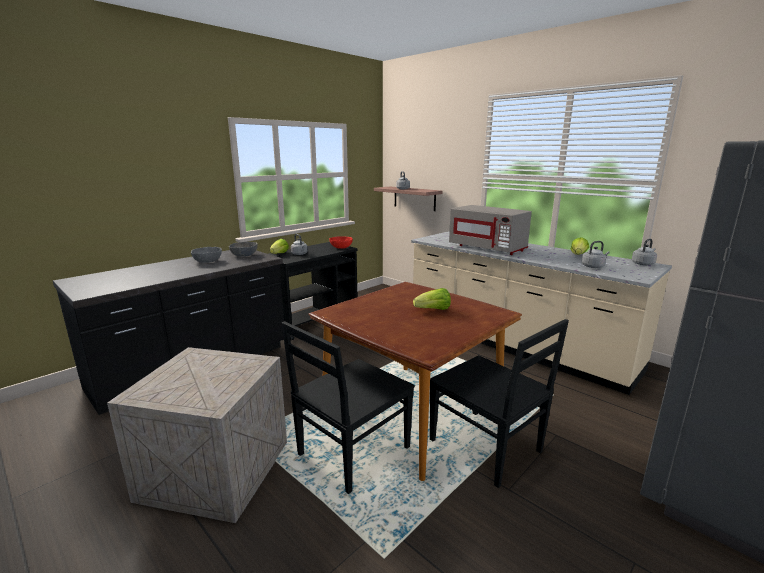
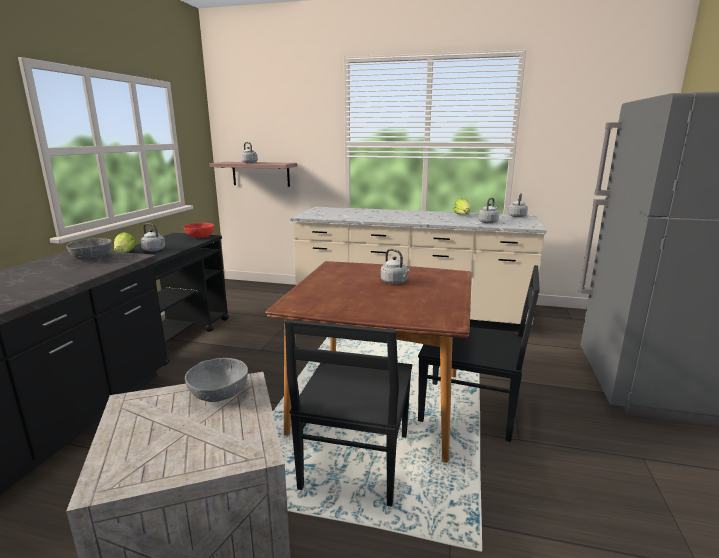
camera: 30 degrees left, 0 degrees up
(208, 261) = (42, 273): grey bowl -> grey bowl (219, 393)
(433, 310) = (395, 282): lettuce -> grey kettle
(487, 248) = (380, 218): grey microwave -> none

